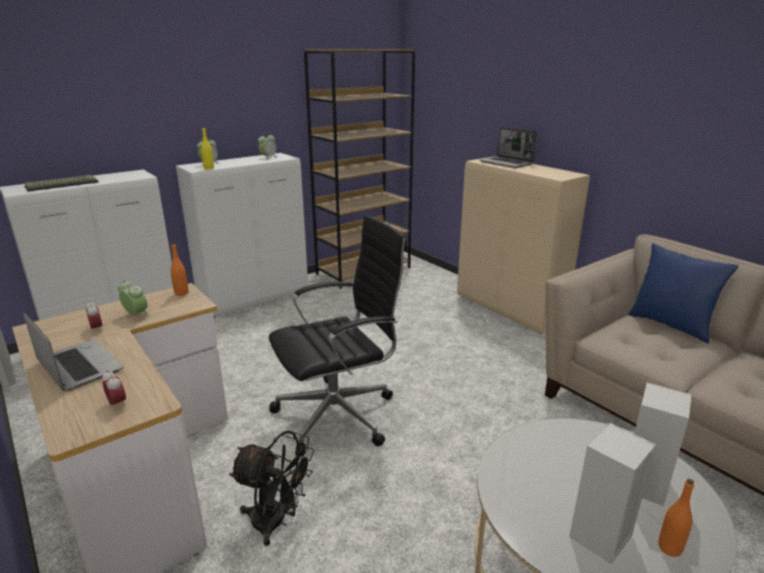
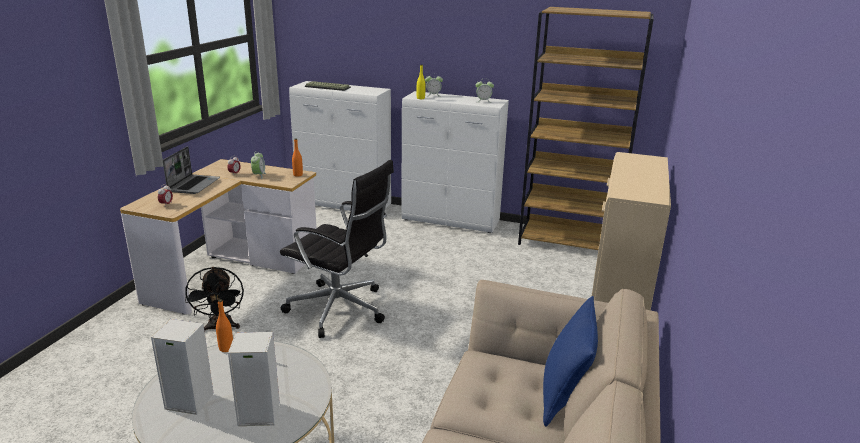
camera: 55 degrees right, 0 degrees up
(506, 163) = (642, 166): laptop -> none
(669, 548) = (191, 433): orange bottle -> orange bottle (226, 348)

